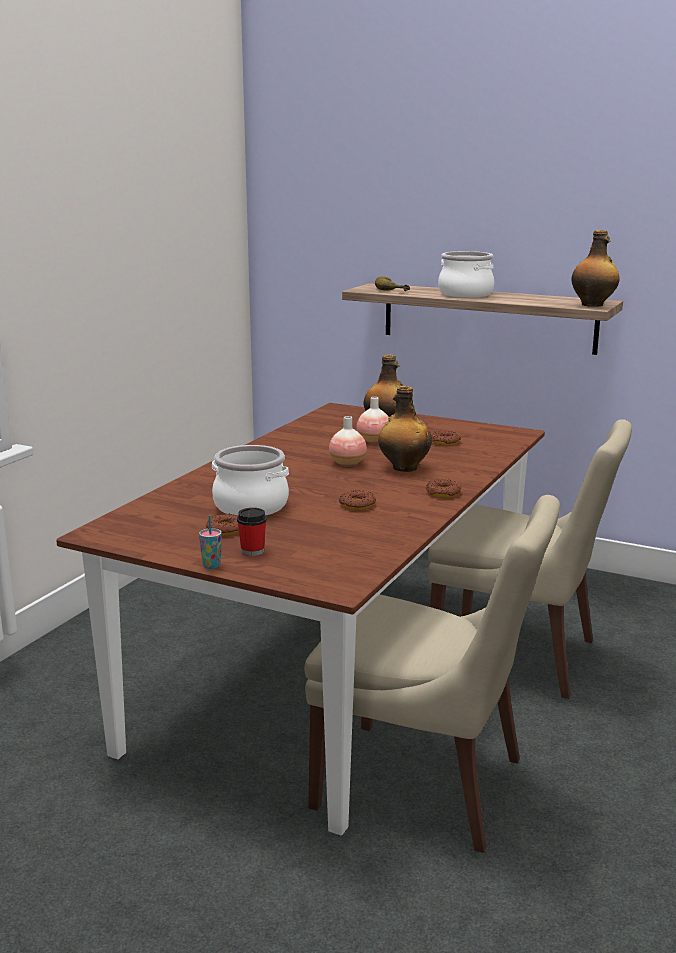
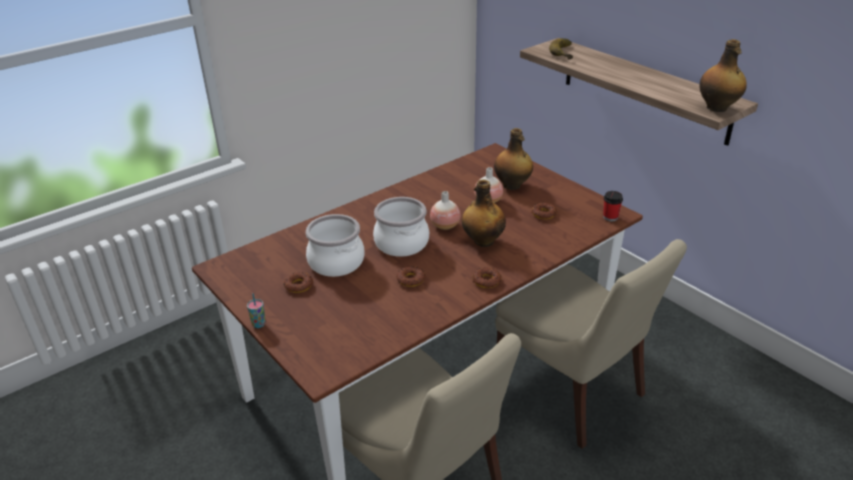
camera: 25 degrees right, 15 degrees up
(252, 551) = (297, 315): cup -> cup (610, 217)
(465, 294) = (618, 70): cooking pot -> cooking pot (401, 243)

